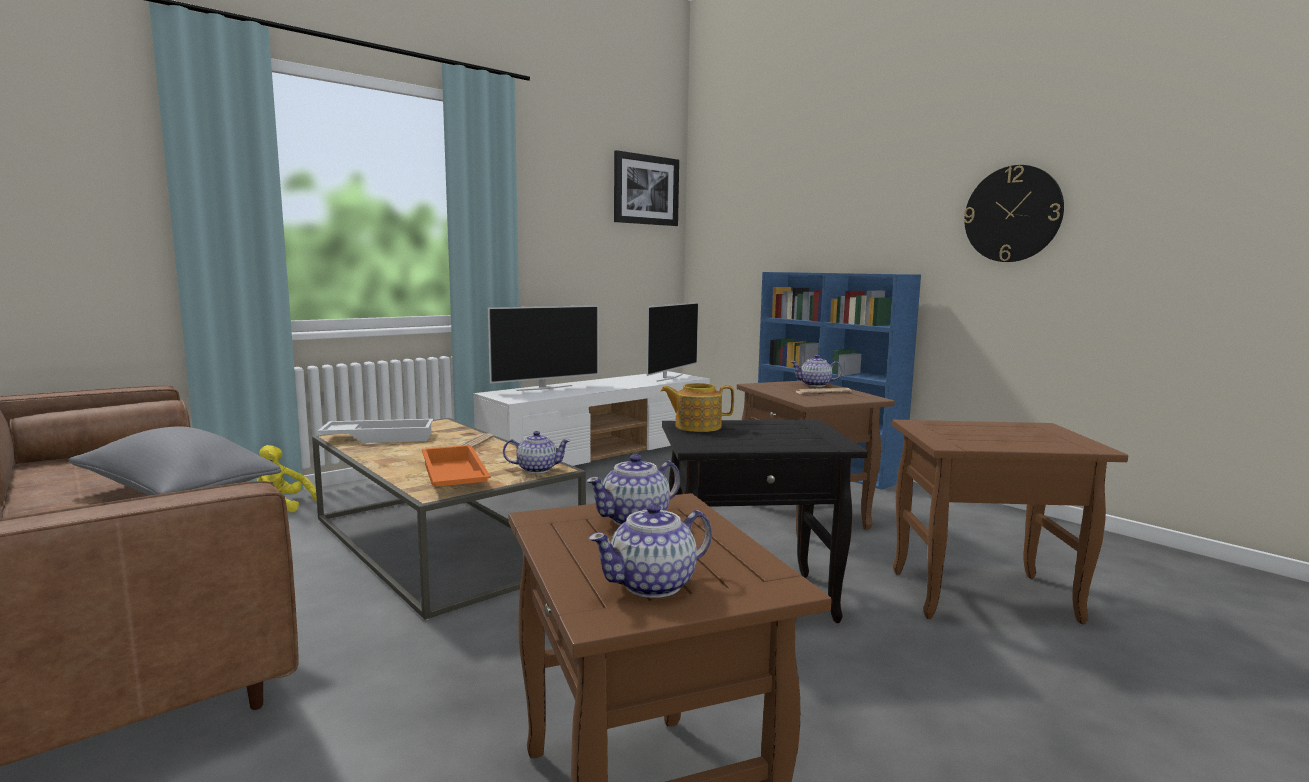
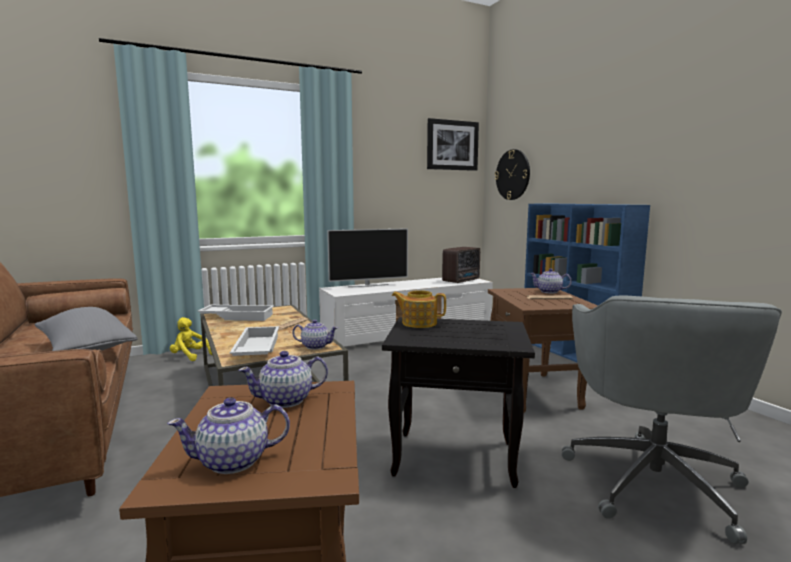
camera: 15 degrees right, 0 degrees up
(452, 478) = (256, 349): orange tray -> white tray
(669, 378) = (462, 280): television -> radio
(980, 597) = (652, 480): brown side table -> grey office chair
(1012, 214) = (728, 153): wall clock -> wall clock (513, 175)

